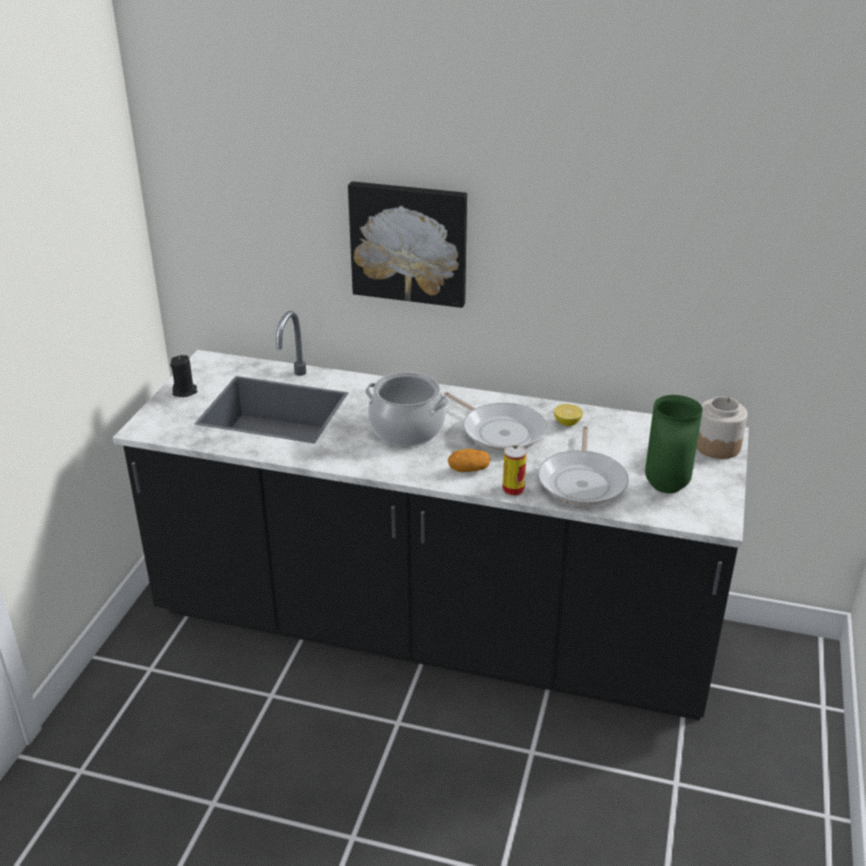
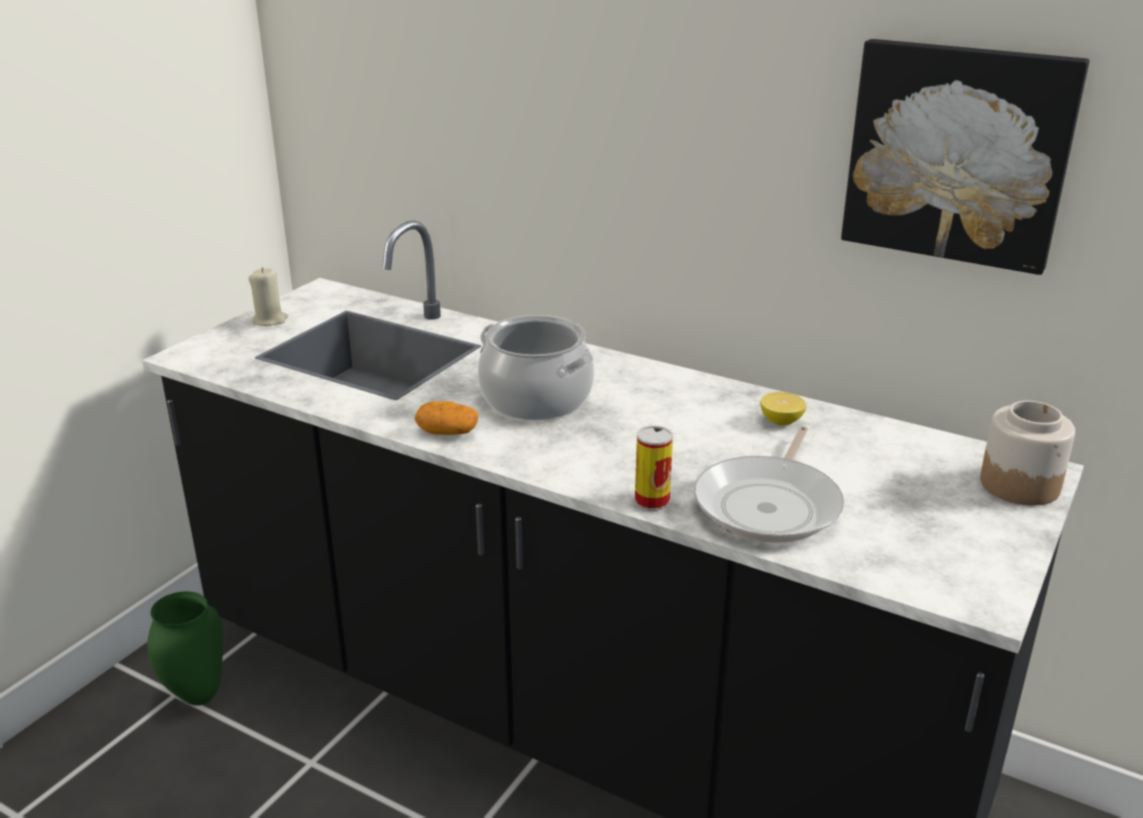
camera: 15 degrees right, 5 degrees down
(185, 391) = (270, 320): black candle -> beige candle
(409, 242) = (581, 131): picture -> picture (958, 153)
(468, 469) = (597, 463): potato -> potato (447, 433)
(500, 431) = (672, 419): frying pan -> none
(667, 487) = (911, 534): green vase -> green vase (198, 697)

